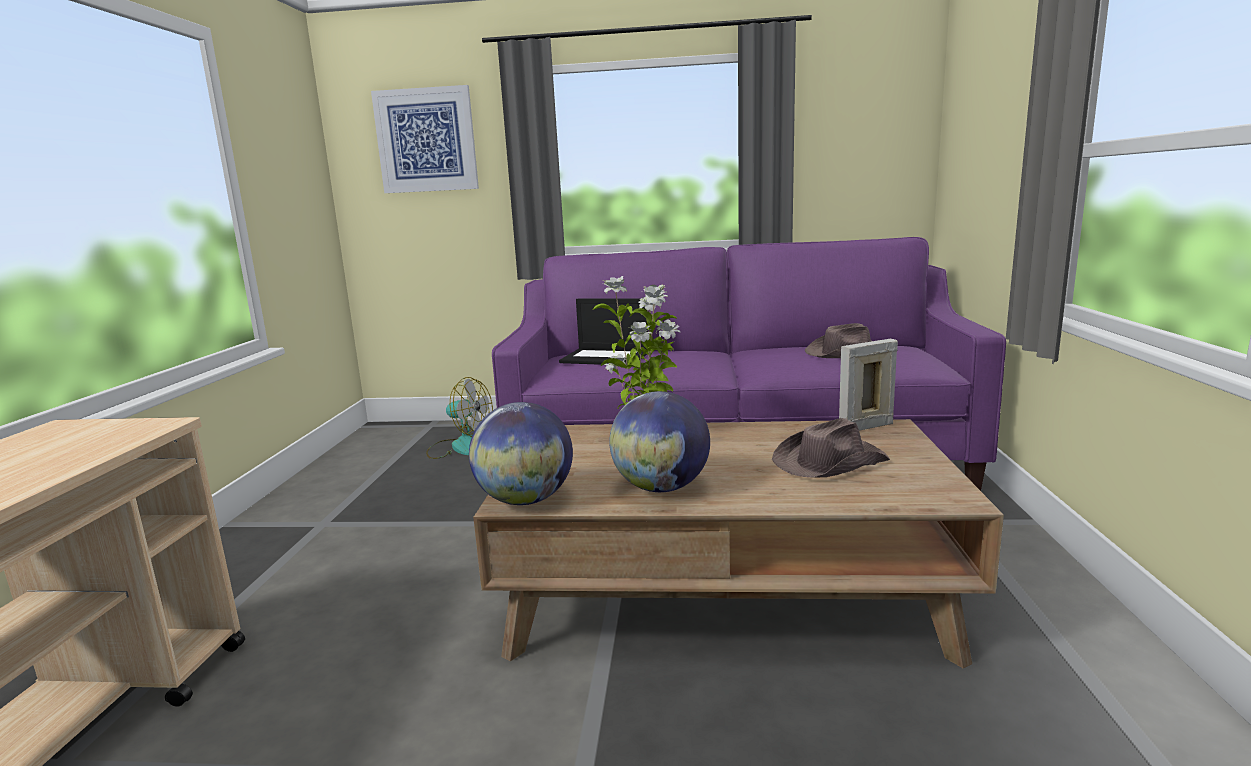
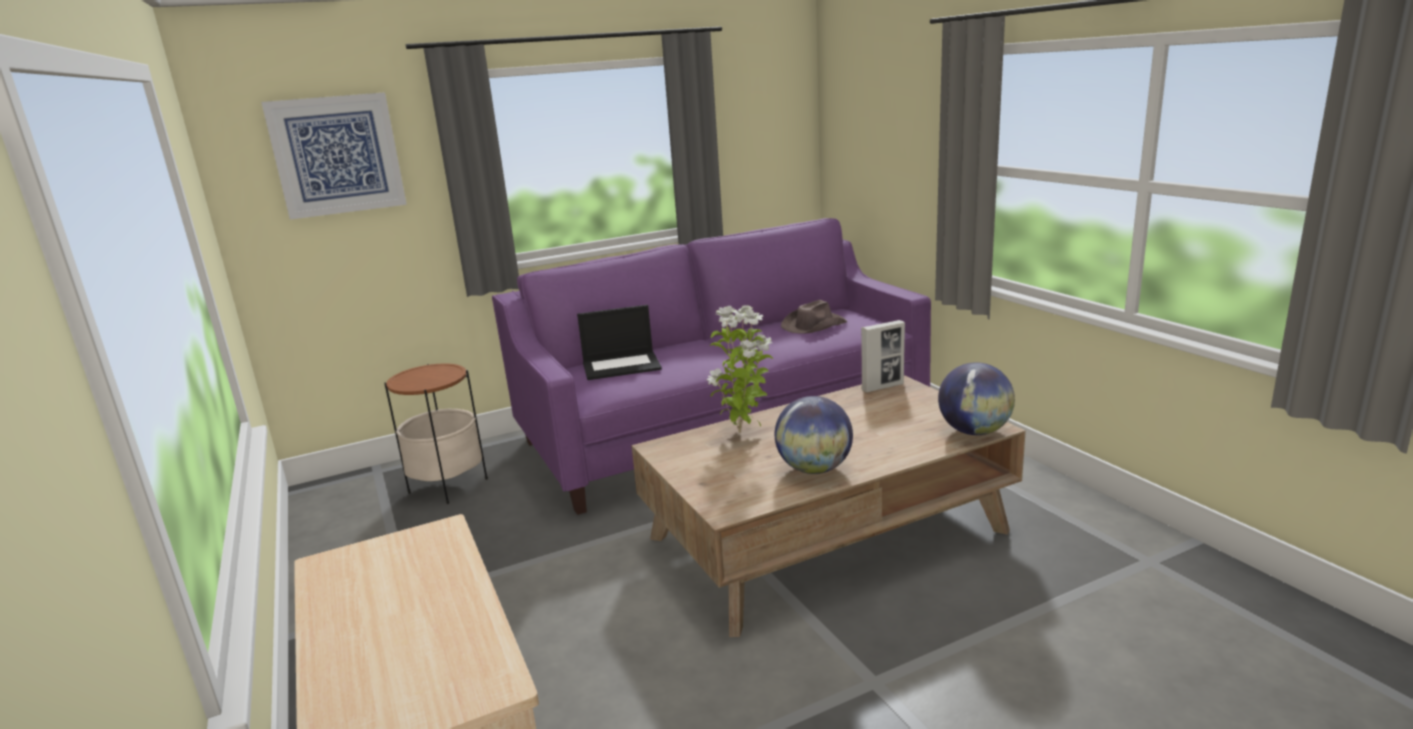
camera: 30 degrees left, 5 degrees up
(460, 447) = (448, 486): fan -> side table
(525, 500) = (733, 506): globe -> globe (974, 431)
(829, 462) = (893, 420): brown hat -> none
(865, 427) = (882, 387): picture frame -> picture frame turned 150 degrees counterclockwise

